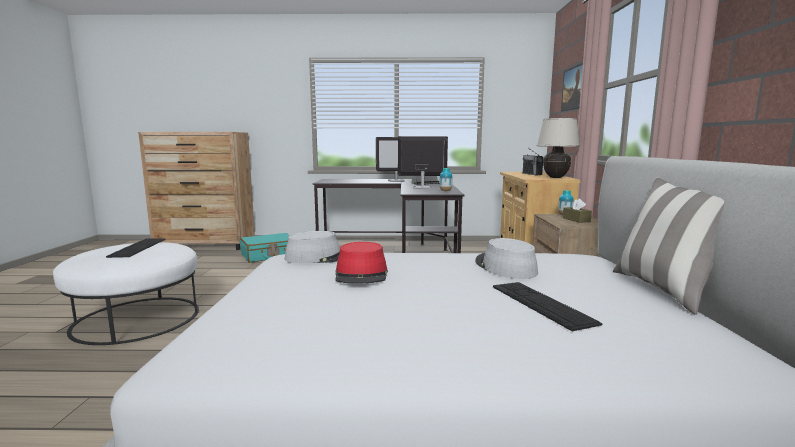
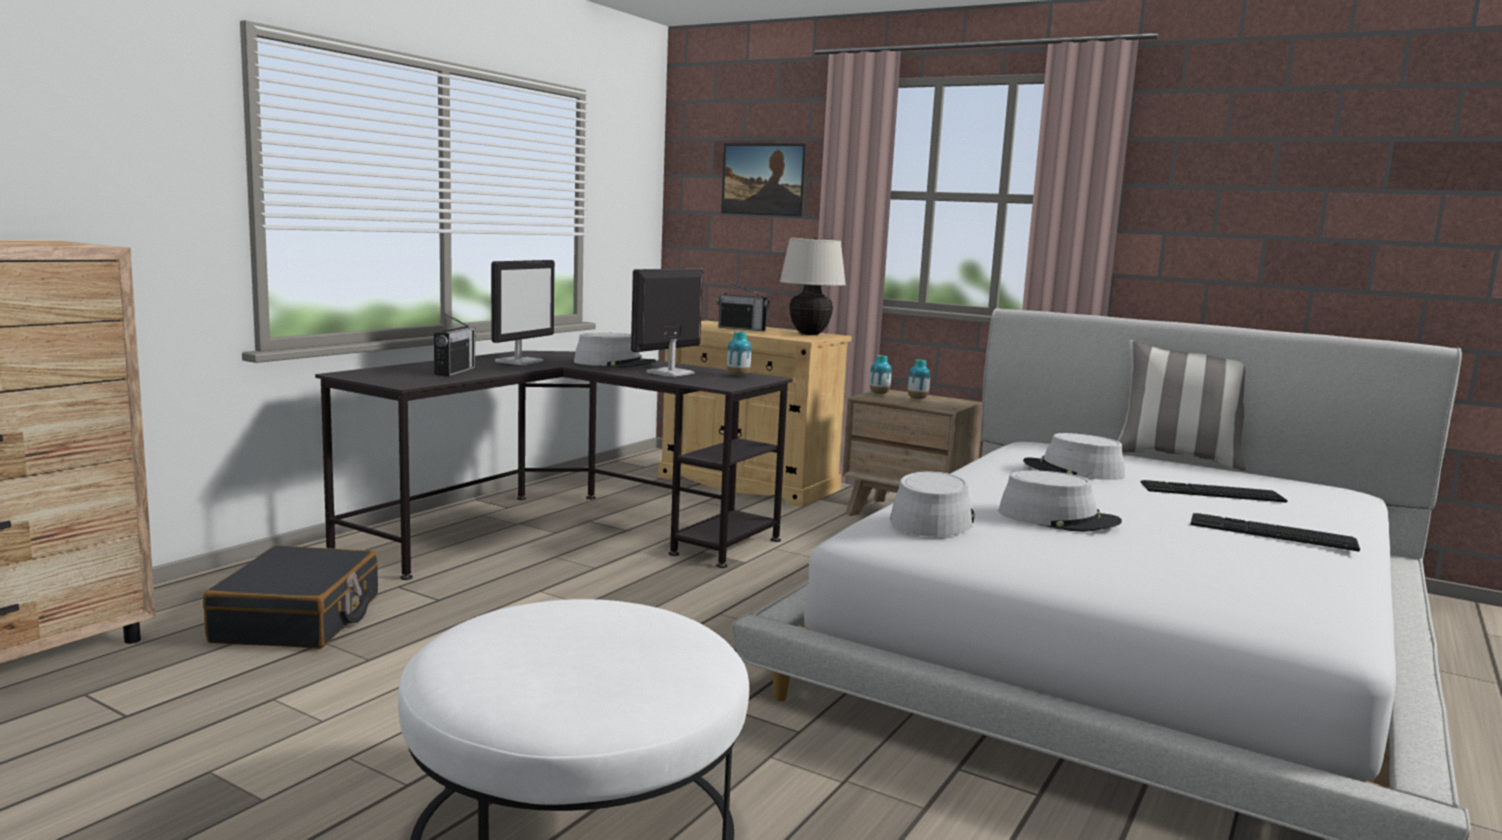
camera: 60 degrees left, 0 degrees up
(138, 247) = (555, 633): keyboard -> keyboard (1272, 532)
(269, 255) = (299, 619): turquoise suitcase -> black suitcase
(357, 181) = (455, 372): none -> radio
(361, 274) = (1058, 518): red hat -> grey hat
(576, 220) = (917, 398): brown tissue box -> vase

